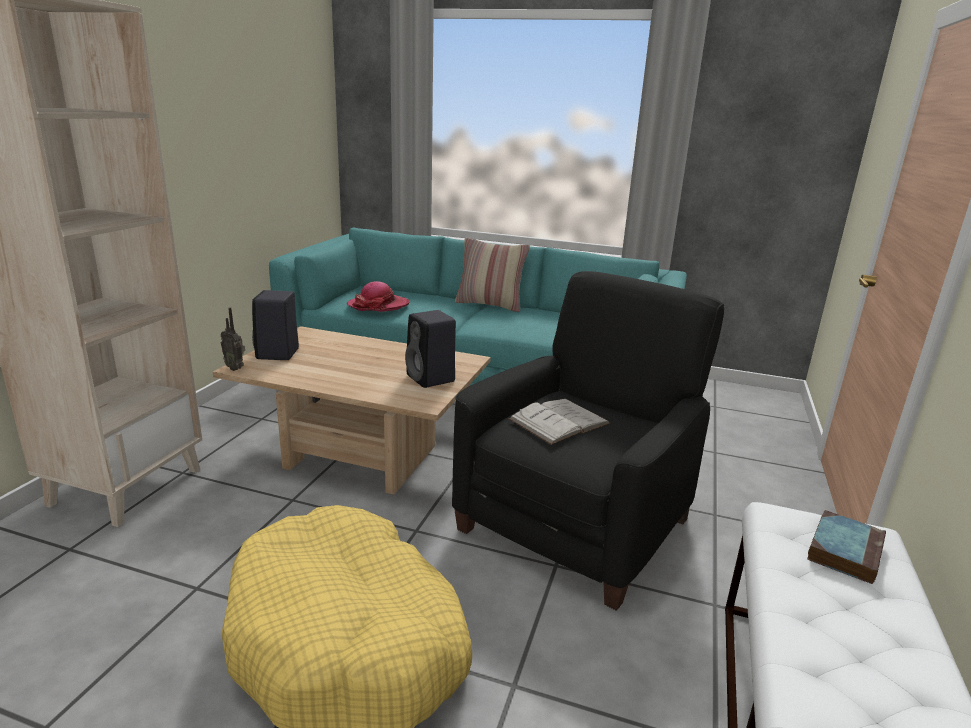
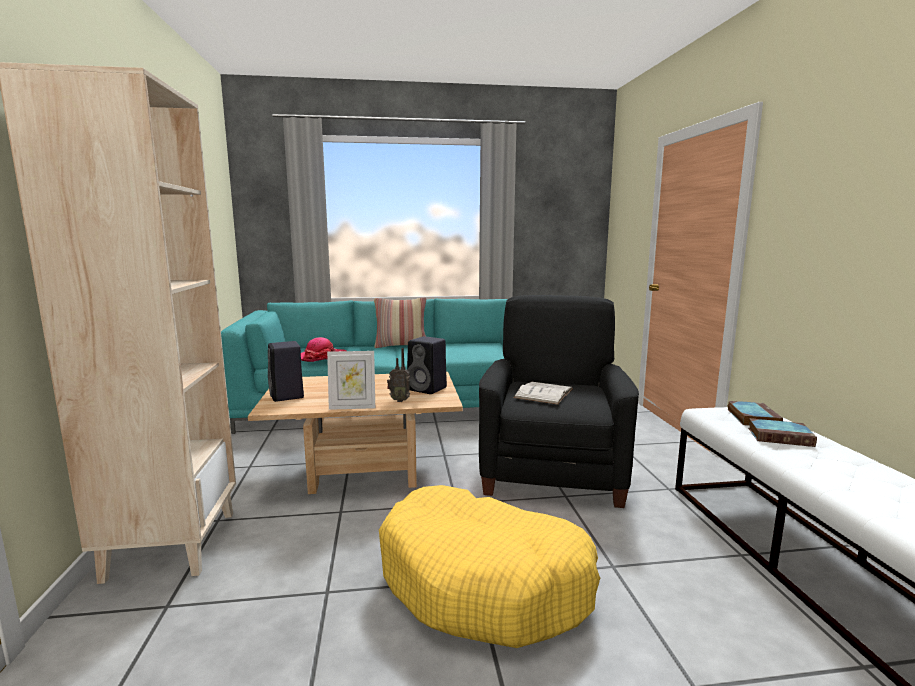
camera: 25 degrees left, 10 degrees down
(235, 368) = (265, 410): radio -> radio (399, 400)
(319, 385) = (352, 407): none -> picture frame
(844, 602) = (781, 437): none -> book

